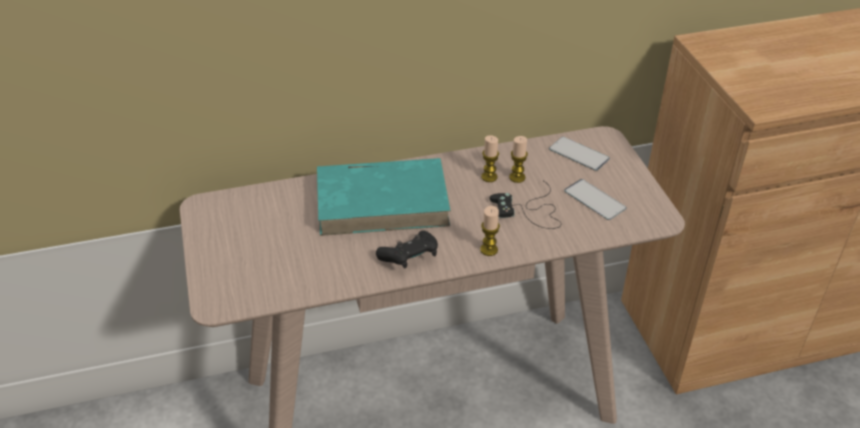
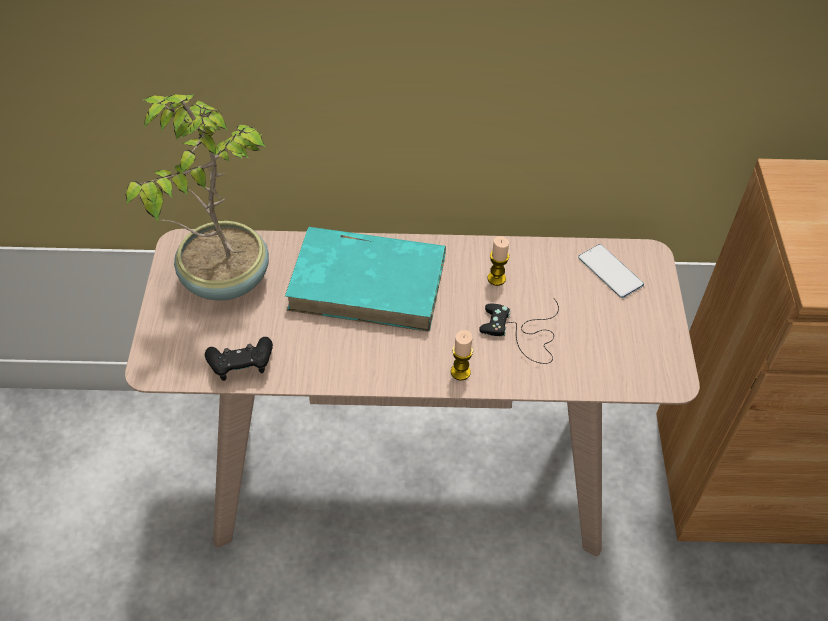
camera: 15 degrees right, 10 degrees up
(252, 223) = (223, 279): none -> potted plant
(410, 258) = (371, 362): black game controller -> black game controller (241, 366)
(517, 177) = (527, 286): candle -> none
(594, 200) = (604, 336): phone -> none

